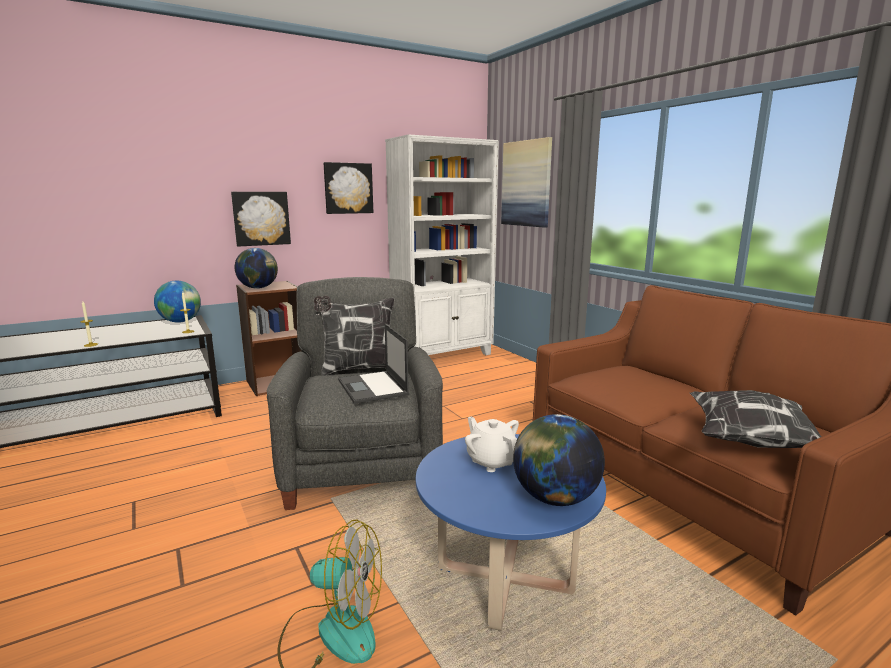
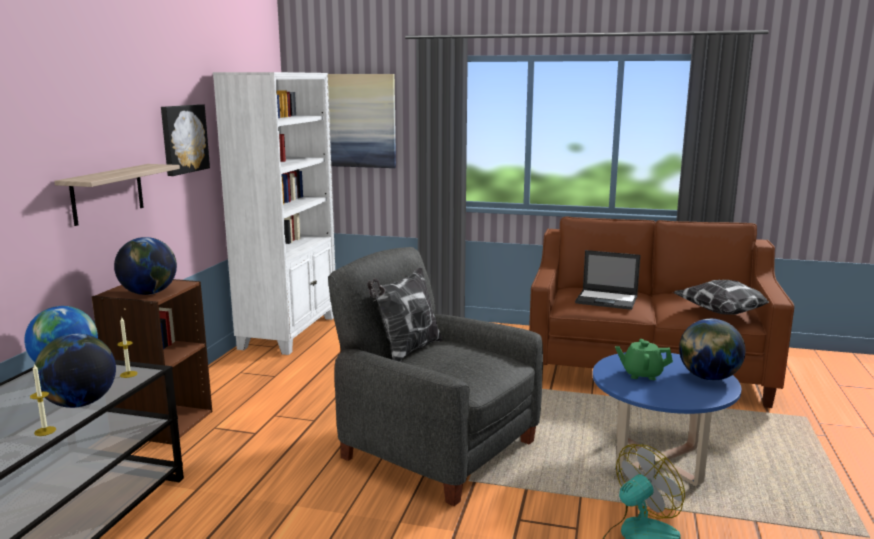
camera: 45 degrees left, 0 degrees up
(135, 338) = (79, 403): none -> globe
(261, 218) = (107, 193): picture -> shelf
(373, 387) = (472, 358): laptop -> laptop (607, 300)
(491, 461) = (641, 374): white teapot -> green teapot

